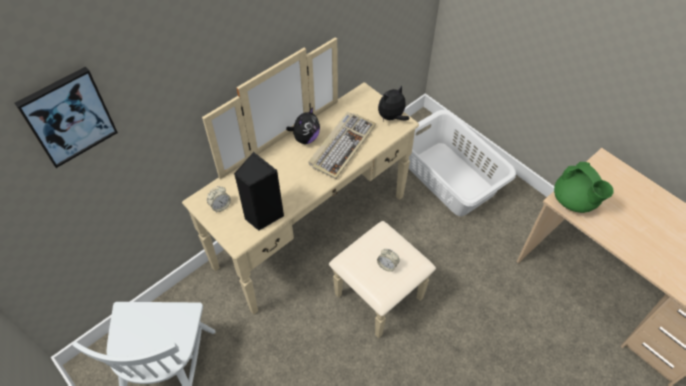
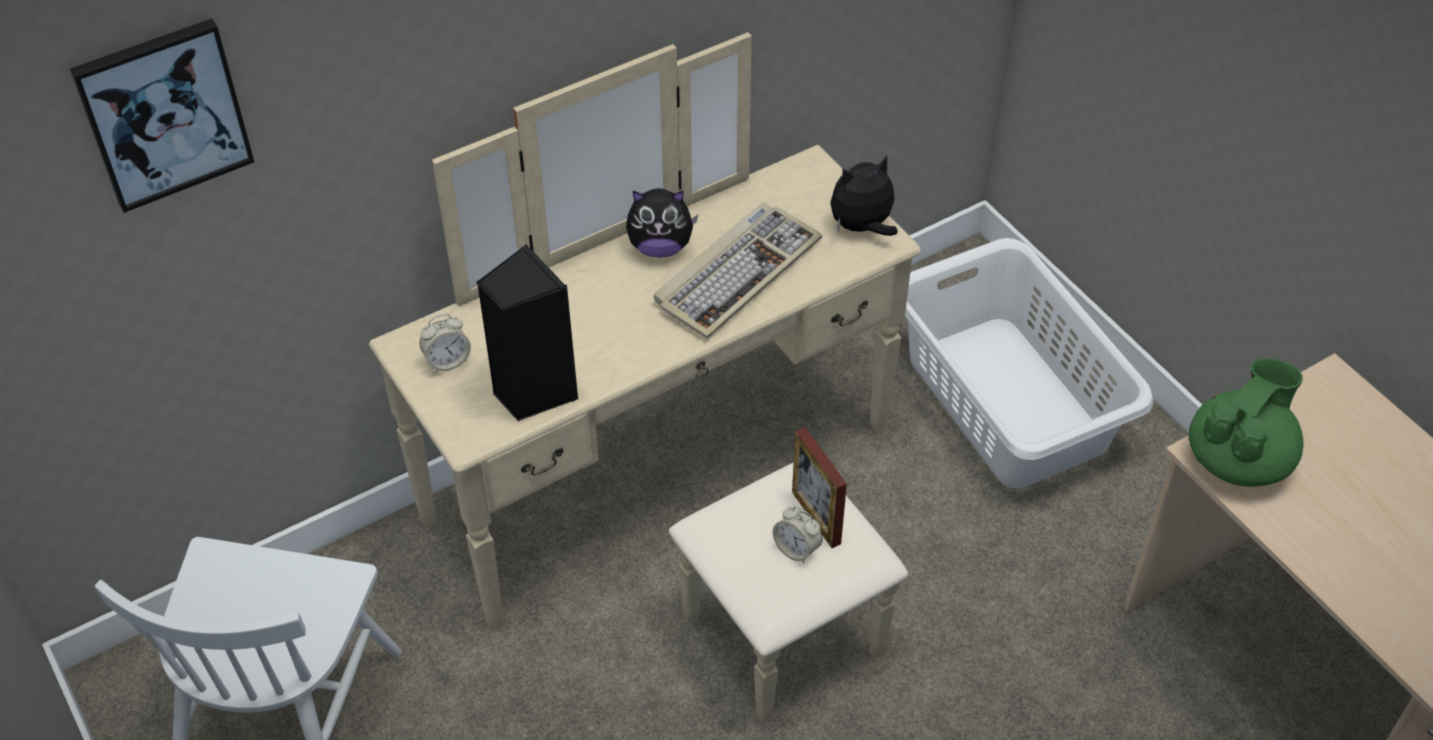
camera: 10 degrees right, 5 degrees down
(305, 138) = (660, 247): plush toy -> plush toy turned 45 degrees clockwise
(392, 249) = (816, 517): none -> picture frame
(574, 201) = (1238, 459): green teapot -> green teapot turned 120 degrees counterclockwise

